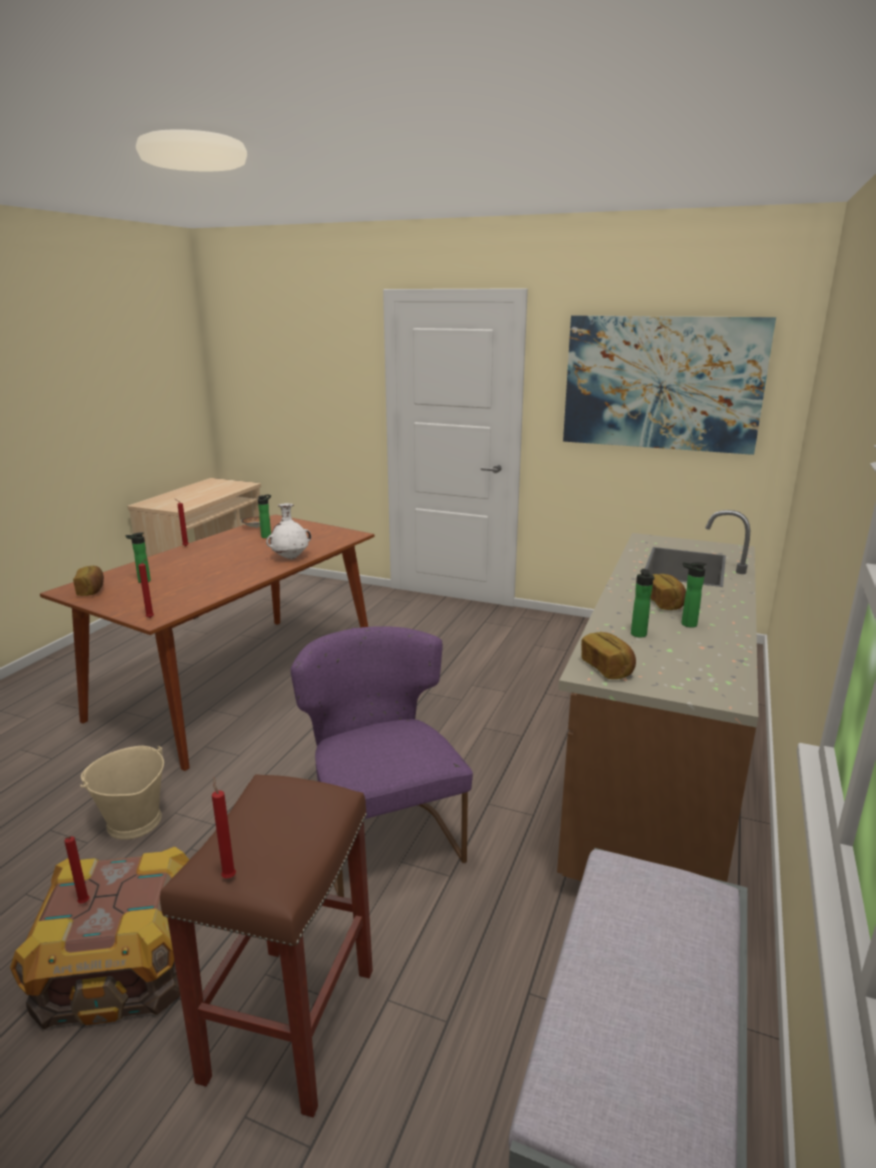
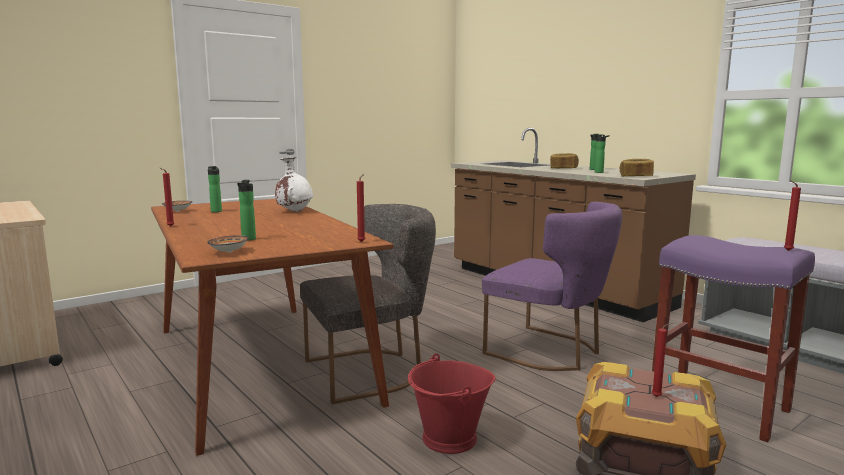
camera: 60 degrees left, 10 degrees down
(91, 590) = (230, 252): bread -> bowl
(133, 822) = (449, 439): beige bucket -> red bucket
(254, 738) = (371, 371): none -> grey chair
(290, 1026) = (721, 406): brown stool -> purple stool
(382, 834) = (550, 351): purple chair -> purple chair turned 150 degrees counterclockwise
(661, 383) = (389, 81): picture -> none

